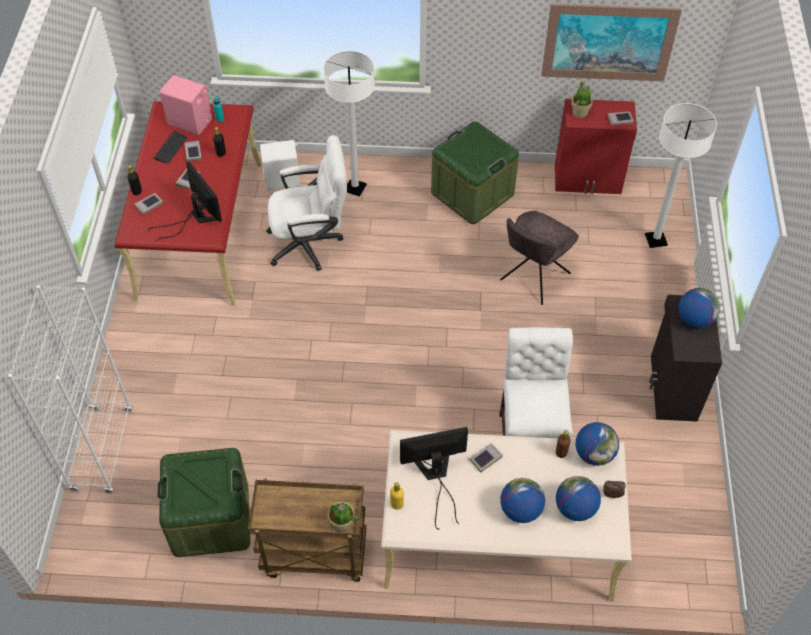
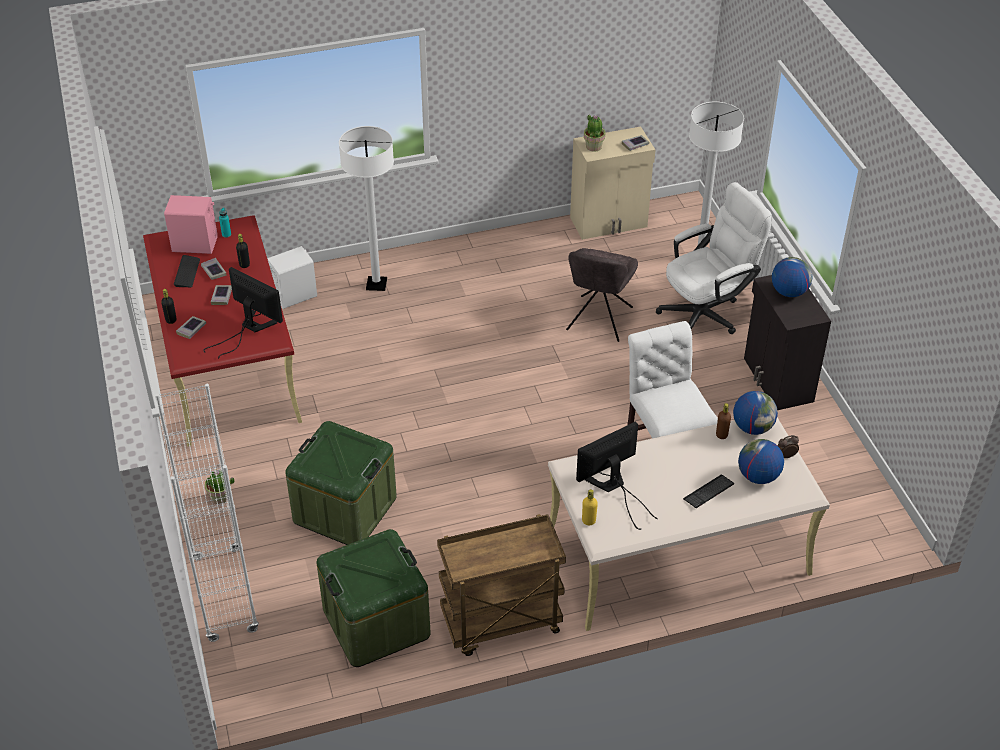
camera: 20 degrees left, 10 degrees down
(311, 243) = (355, 345): white office chair -> white office chair (707, 312)
(342, 524) = (542, 554): potted plant -> potted plant (220, 497)
(472, 193) = (500, 261): green storage box -> green storage box (345, 509)
(485, 458) = (653, 459): book -> none
(520, 510) = (708, 492): globe -> keyboard
(588, 180) = (609, 222): red cabinet -> beige cabinet
(609, 43) = (608, 68): picture -> none

